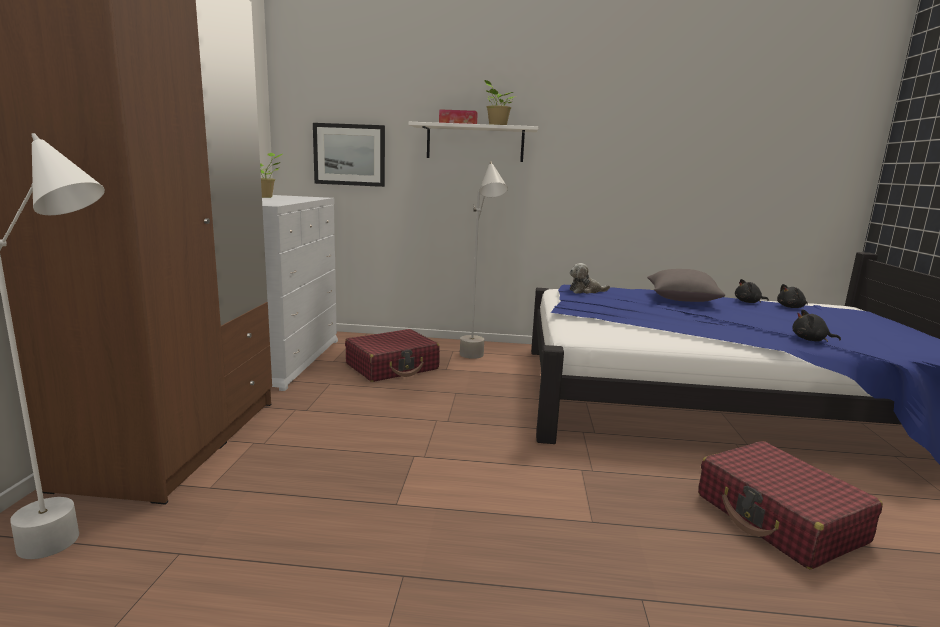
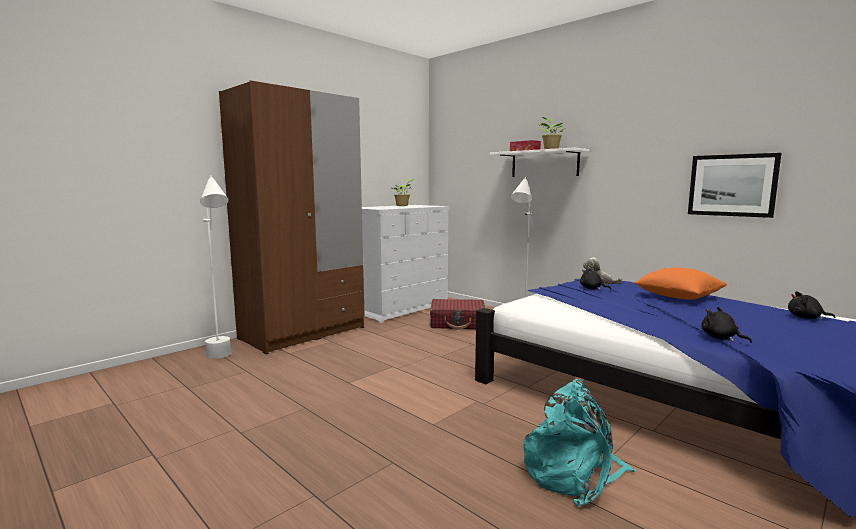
camera: 40 degrees right, 5 degrees down
(349, 155) = (467, 177): picture -> picture (732, 185)
(681, 299) = (677, 296): grey pillow -> orange pillow
(748, 302) = (760, 308): black plush toy -> black plush toy (592, 289)
(779, 518) = (574, 473): red suitcase -> turquoise backpack

